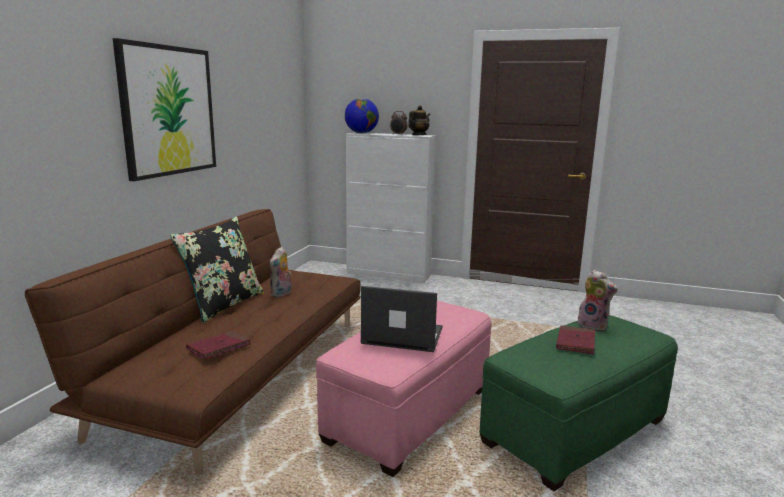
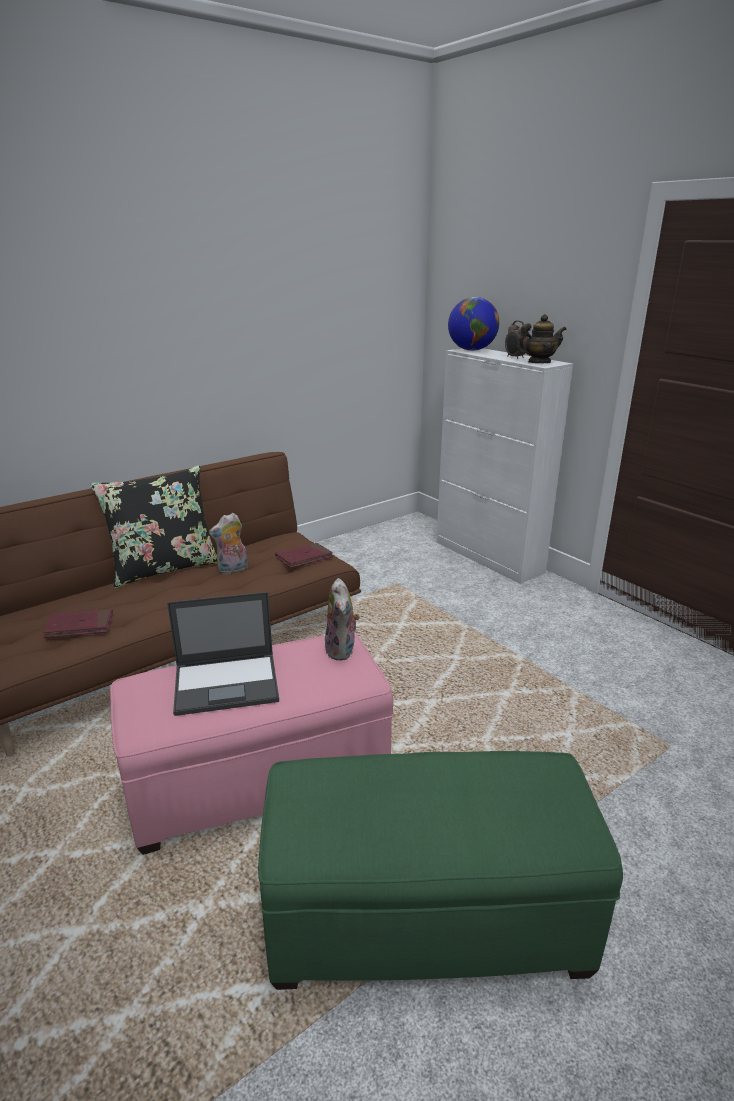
camera: 35 degrees right, 10 degrees up
(168, 111) = (154, 326): picture -> none
(401, 335) = (228, 683): laptop -> laptop turned 120 degrees clockwise
(575, 342) = (424, 793): red book -> red book (304, 558)
(594, 326) = (505, 774): plush toy -> plush toy (342, 650)

